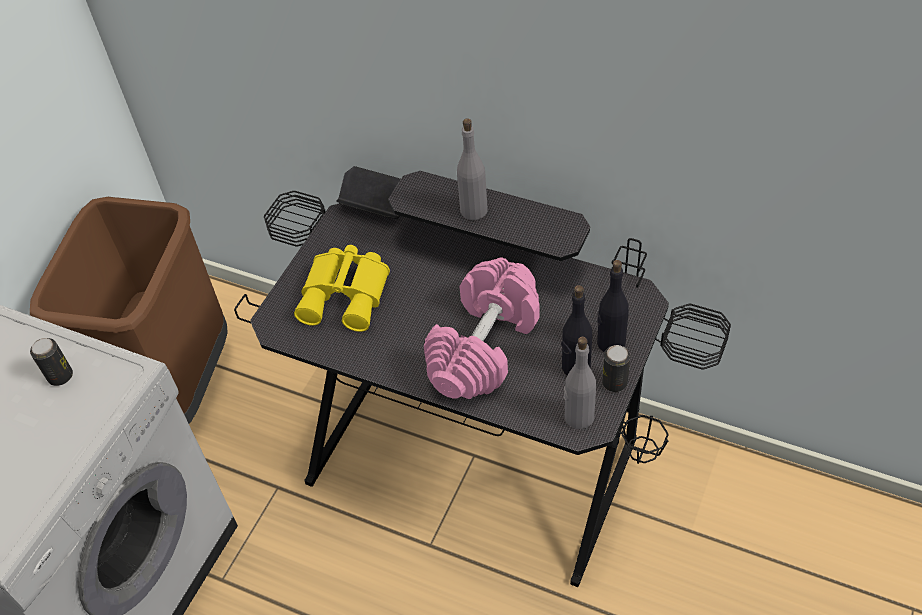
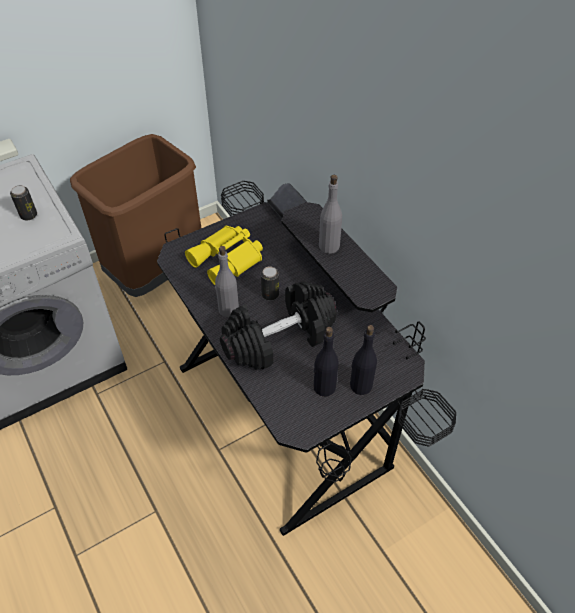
camera: 30 degrees right, 0 degrees up
(484, 347) = (279, 339): pink dumbbell -> black dumbbell
(578, 417) = (298, 420): grey bottle -> grey bottle (228, 309)
(614, 382) = (340, 413): can -> can (270, 294)

